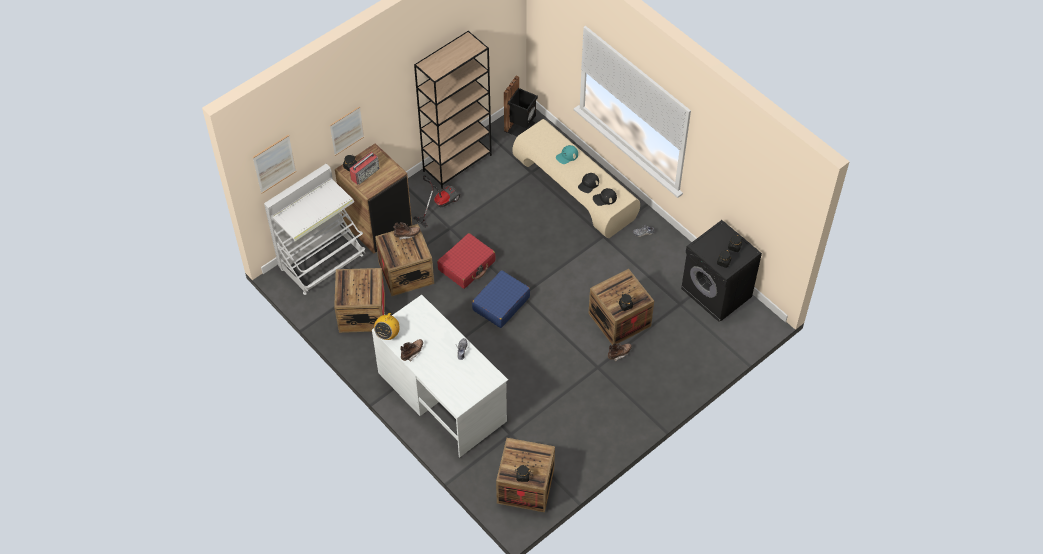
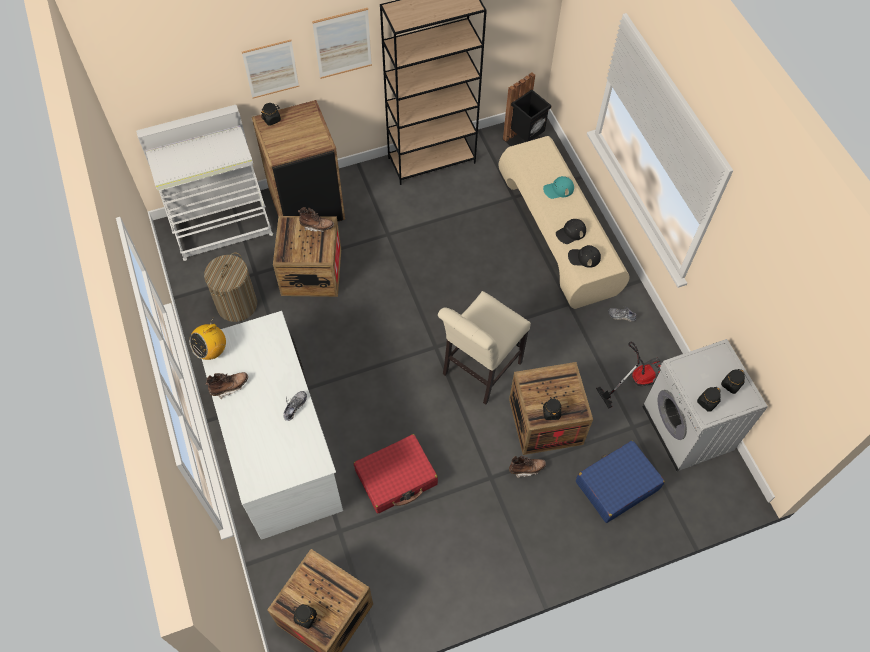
camera: 20 degrees right, 5 degrees up
(274, 164) = (150, 81): picture -> picture (343, 43)
(362, 313) = (237, 304): crate -> laundry basket
(365, 173) = (285, 133): radio -> none
(439, 204) = (388, 202): vacuum cleaner -> vacuum cleaner (636, 379)
(467, 265) = (386, 287): red suitcase -> red suitcase (396, 478)
(500, 304) = (405, 349): blue suitcase -> blue suitcase (616, 485)
(559, 302) = (478, 371): none -> beige stool
(715, 294) = (685, 429): black washing machine -> white washing machine

